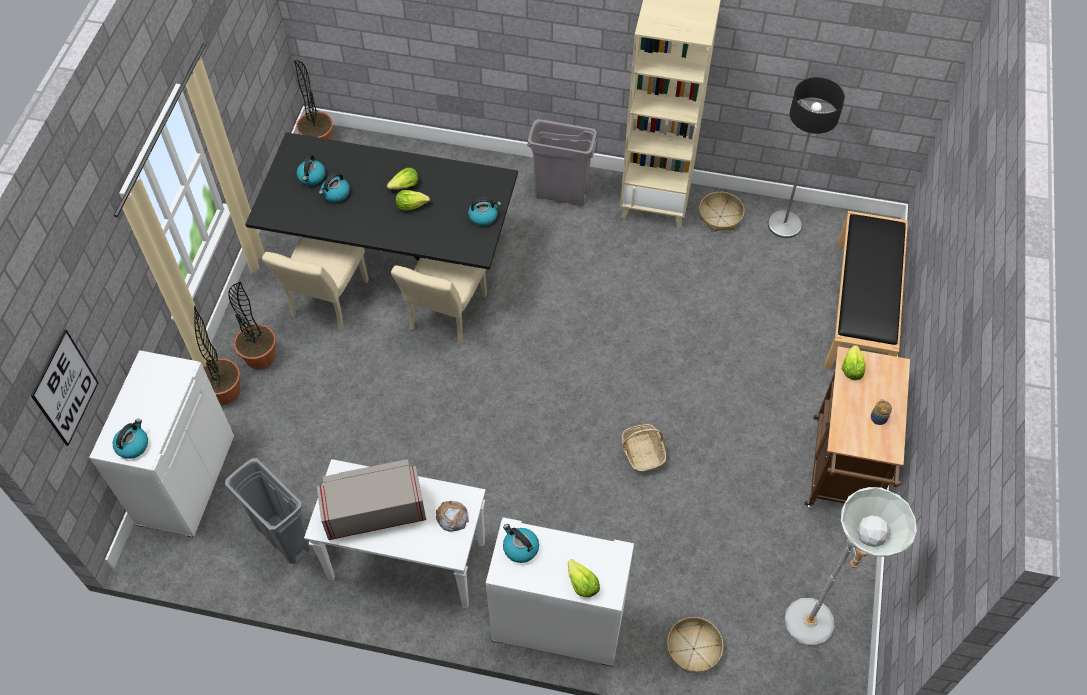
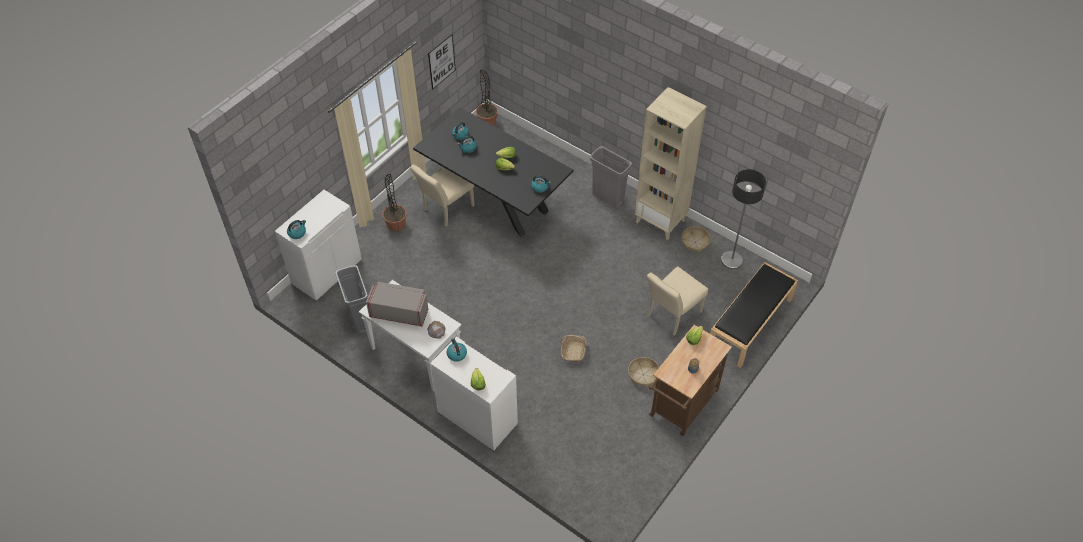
camera: 25 degrees right, 5 degrees down
(65, 388) = (272, 188): picture -> picture (441, 61)
(225, 391) = (369, 235): potted plant -> none
(445, 317) = (505, 240): beige chair -> beige chair (671, 315)
(693, 648) = (542, 461): basket -> basket (643, 374)
(812, 632) = (613, 481): grey floor lamp -> none

